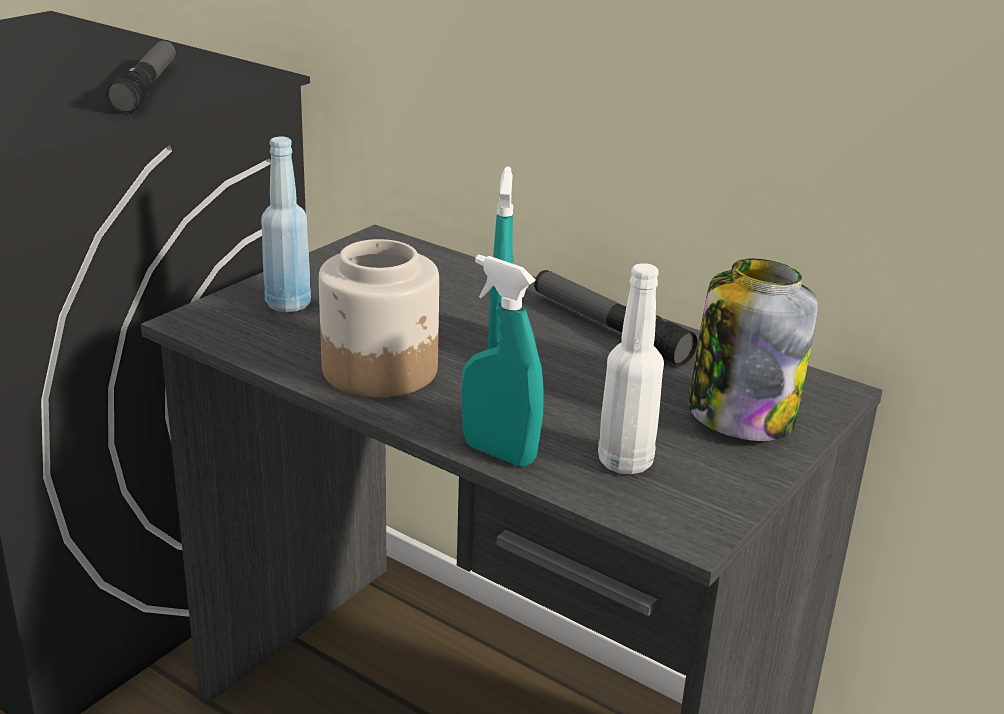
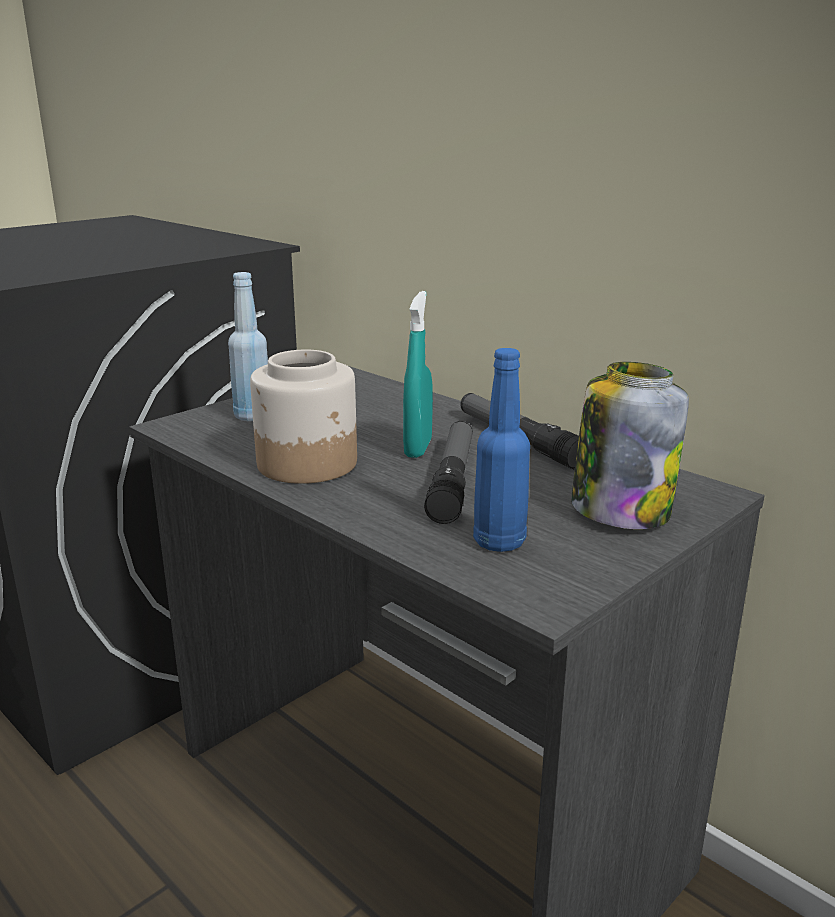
camera: 10 degrees right, 5 degrees down
(147, 87) = (167, 251): flashlight -> flashlight (452, 480)
(499, 453) = (385, 530): turquoise spray bottle -> none
(625, 462) = (499, 541): white bottle -> blue bottle

